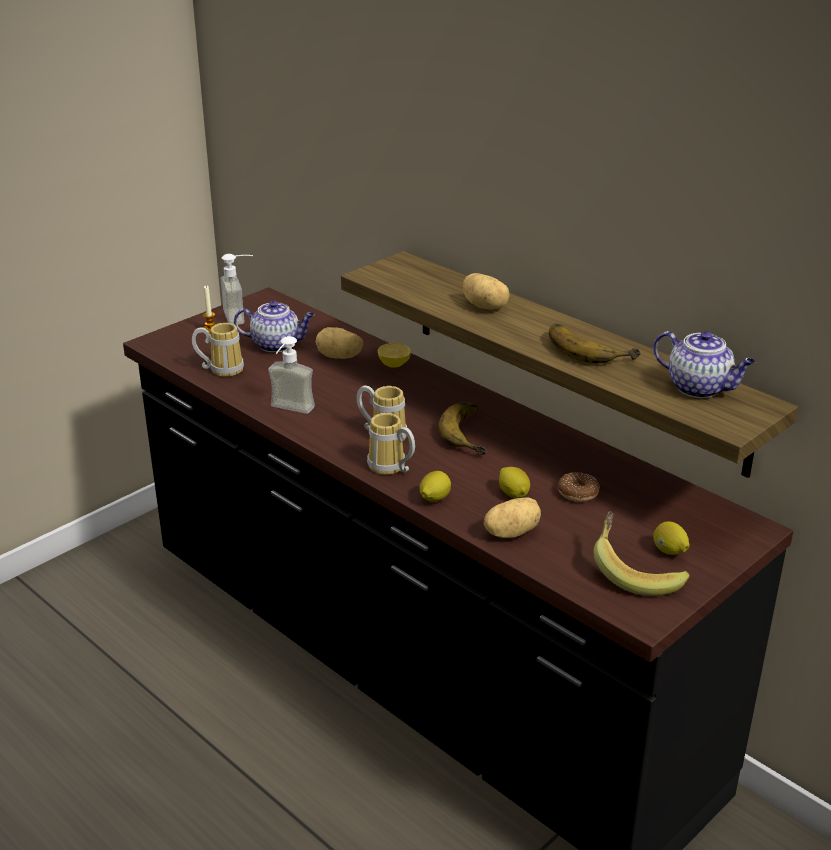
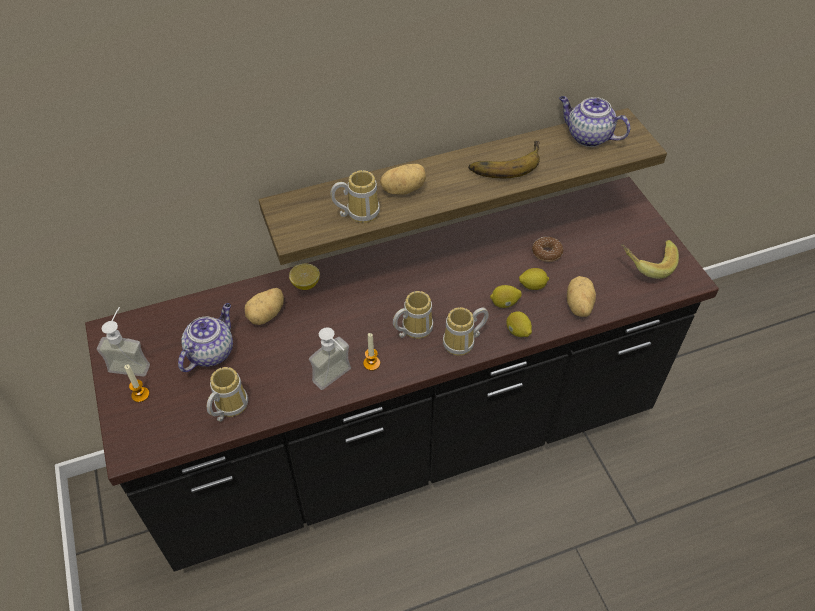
camera: 65 degrees left, 20 degrees up
(322, 423) = (371, 363): none -> candle
(429, 294) = (358, 212): none -> mug
(472, 433) = (440, 276): banana -> none
(669, 551) = (630, 238): lemon -> lemon (504, 303)
(700, 388) = (587, 137): teapot -> teapot turned 120 degrees counterclockwise

